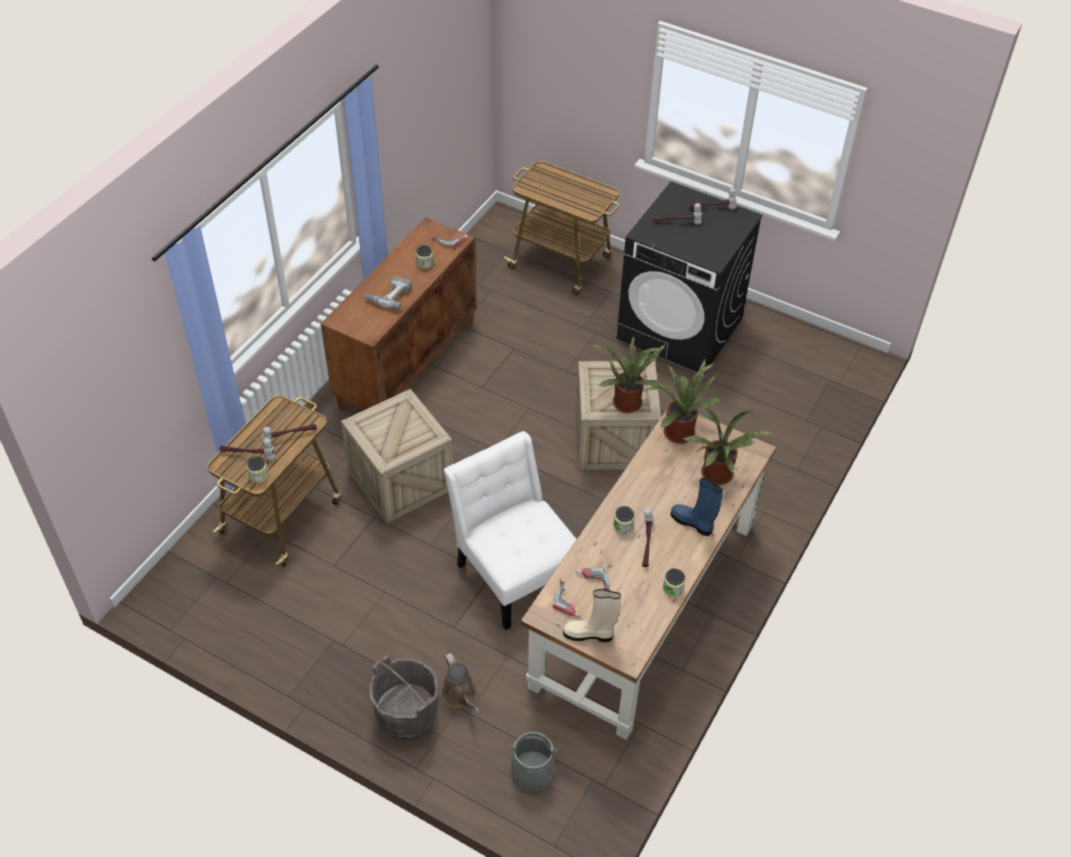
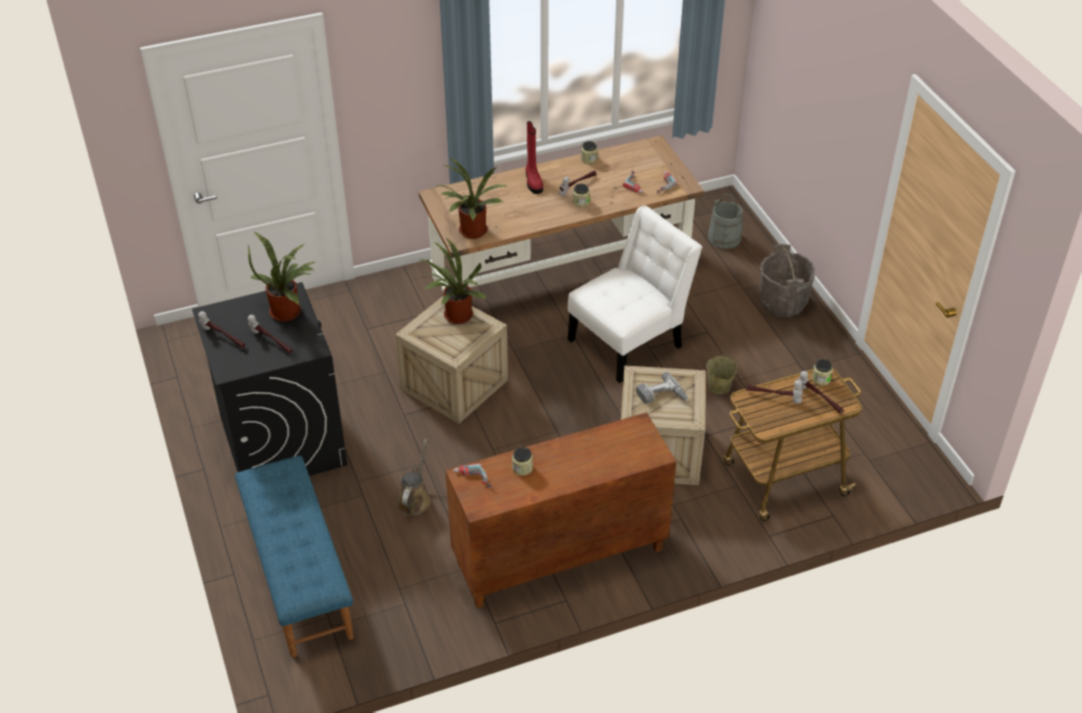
camera: 140 degrees left, 5 degrees down
(388, 296) = (588, 453): power drill -> power drill (662, 396)
(397, 572) = (719, 387): none -> beige bucket
(460, 695) = (736, 293): brown watering can -> brown watering can (414, 499)
(514, 571) = (630, 341): white chair -> white chair turned 135 degrees counterclockwise
(562, 263) = (298, 576): cart -> blue bench
(589, 634) = (667, 164): beige boot -> none
(693, 523) = (533, 181): blue boot -> red boot
(716, 477) = (483, 195): potted plant -> potted plant (288, 311)

